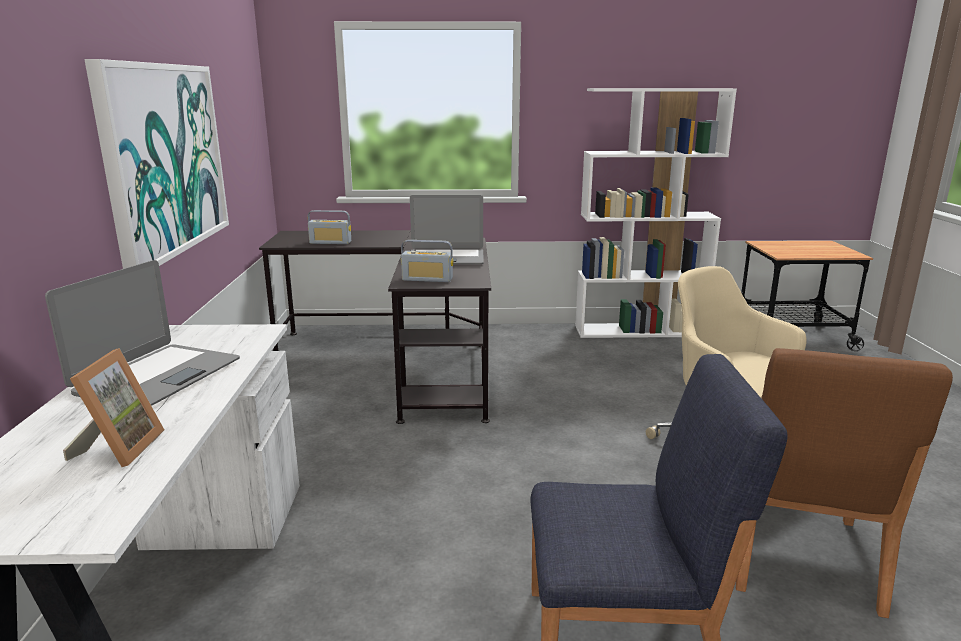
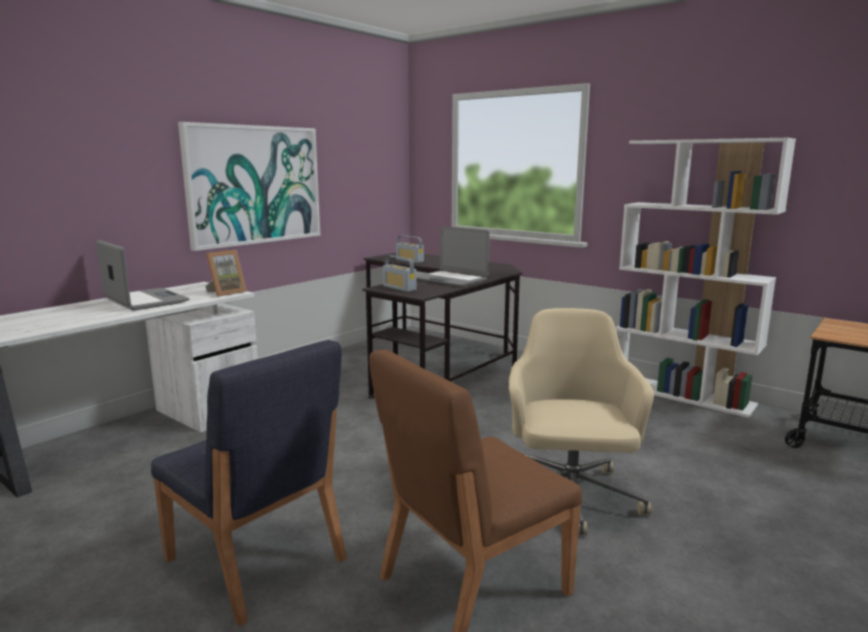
camera: 40 degrees right, 5 degrees down
(119, 448) = (63, 319): picture frame -> picture frame (226, 292)
(157, 377) = (145, 300): laptop -> laptop turned 105 degrees counterclockwise

